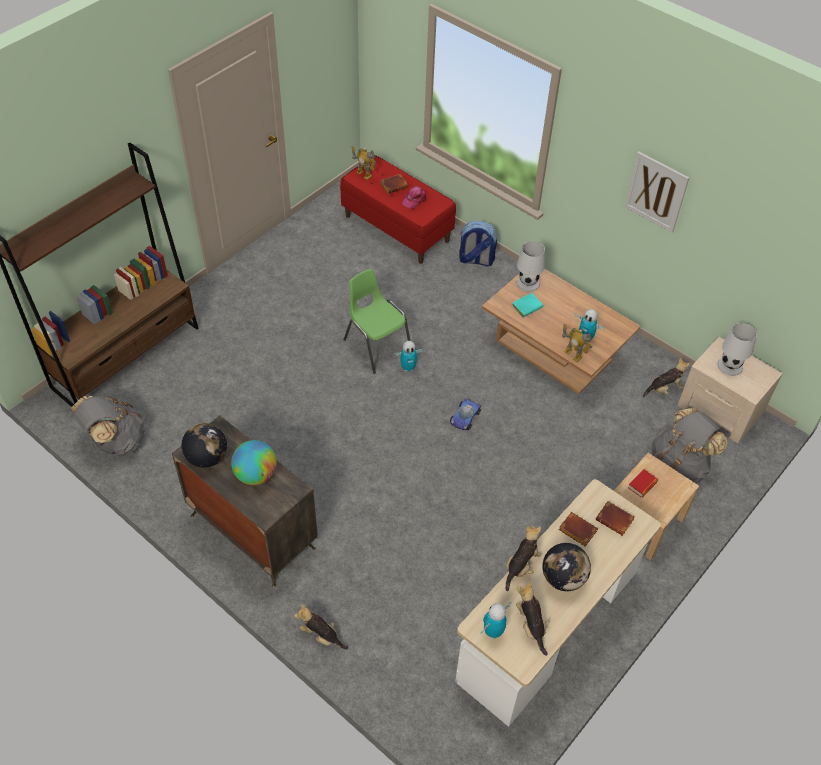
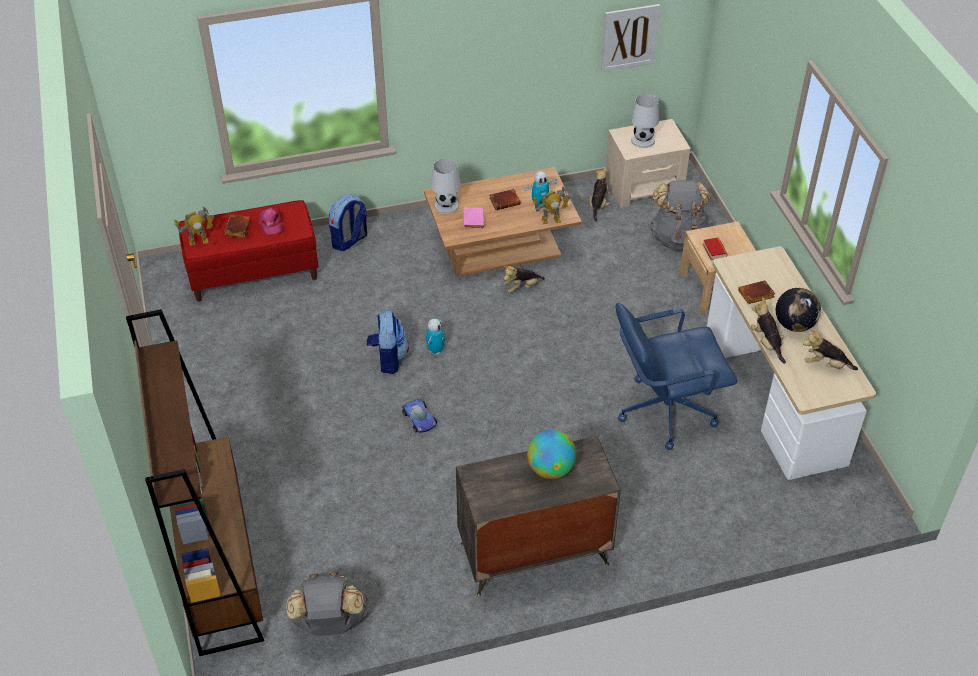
camera: 55 degrees left, 5 degrees down
(207, 457) = (501, 497): globe -> none
(321, 635) = (684, 551): plush toy -> plush toy (522, 287)
(376, 345) = (388, 359): green chair -> backpack
(464, 417) = (525, 340): toy car -> toy car (419, 419)
(465, 550) = (665, 410): none -> blue office chair
(493, 631) = (817, 390): toy robot -> none
(527, 306) = (472, 219): turquoise book -> pink book
(615, 520) = (760, 268): brown book -> brown book (505, 201)
(656, 192) = (510, 42): picture -> picture (629, 37)

